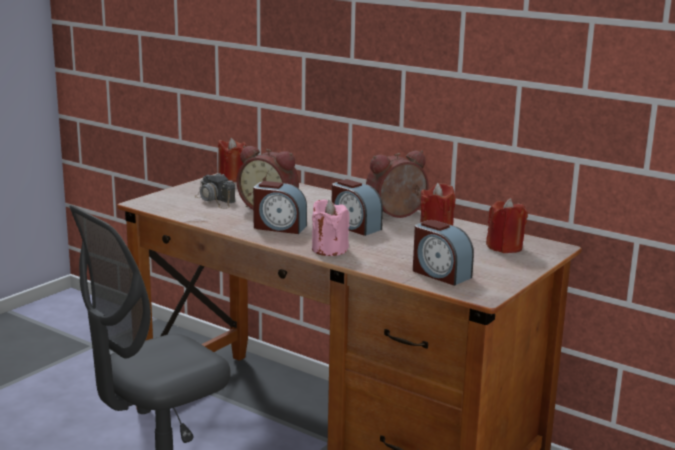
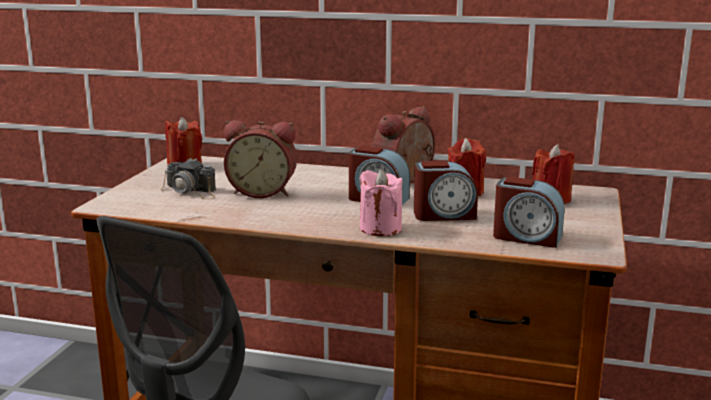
camera: 20 degrees left, 0 degrees up
(279, 227) = (296, 211): alarm clock -> alarm clock (444, 215)

